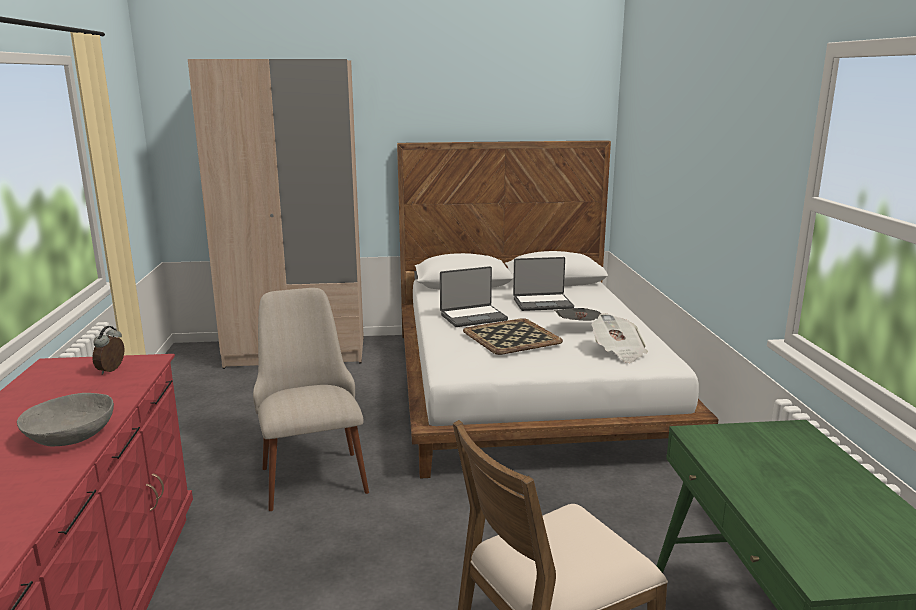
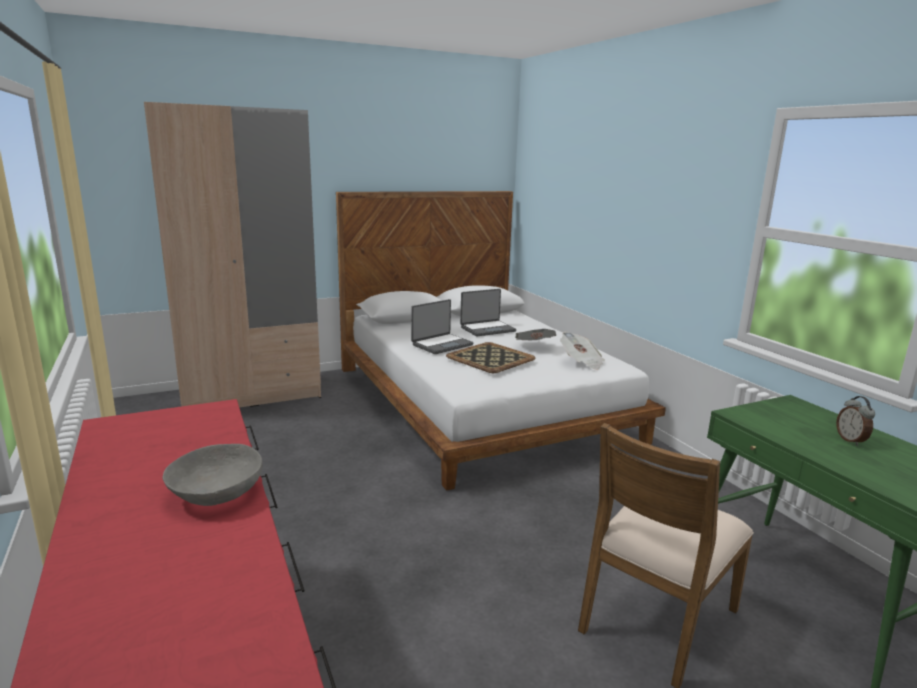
camera: 20 degrees left, 0 degrees up
(112, 370) = (187, 422): alarm clock -> alarm clock (851, 440)
(311, 470) = (342, 499): beige chair -> none

